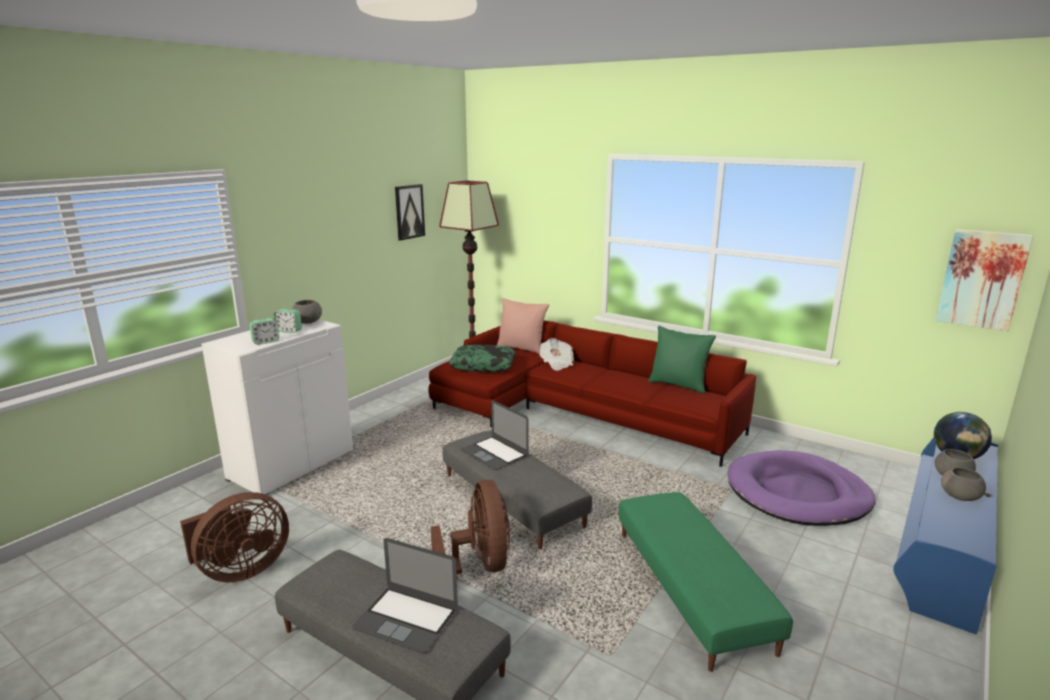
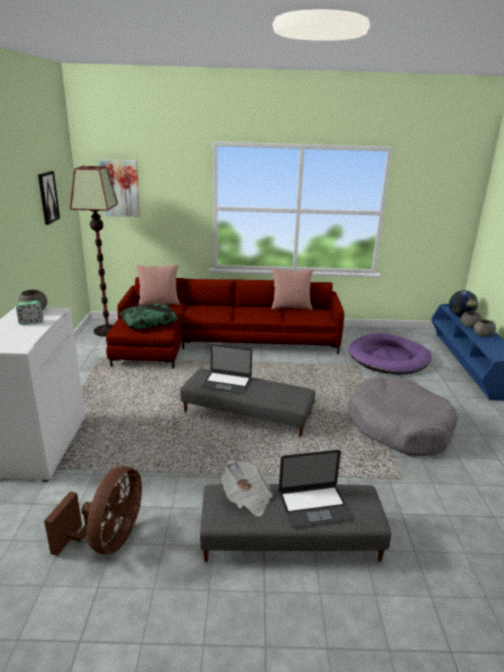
camera: 35 degrees left, 5 degrees up
(266, 342) = (28, 336): alarm clock -> none
(479, 566) = (278, 461): brown fan -> none
(556, 364) = (198, 309): newspaper -> newspaper (247, 498)
(678, 385) = (291, 307): green pillow -> pink pillow
(691, 588) = (398, 427): green ottoman -> grey dog bed
(982, 279) = (453, 215): picture -> picture (120, 188)

